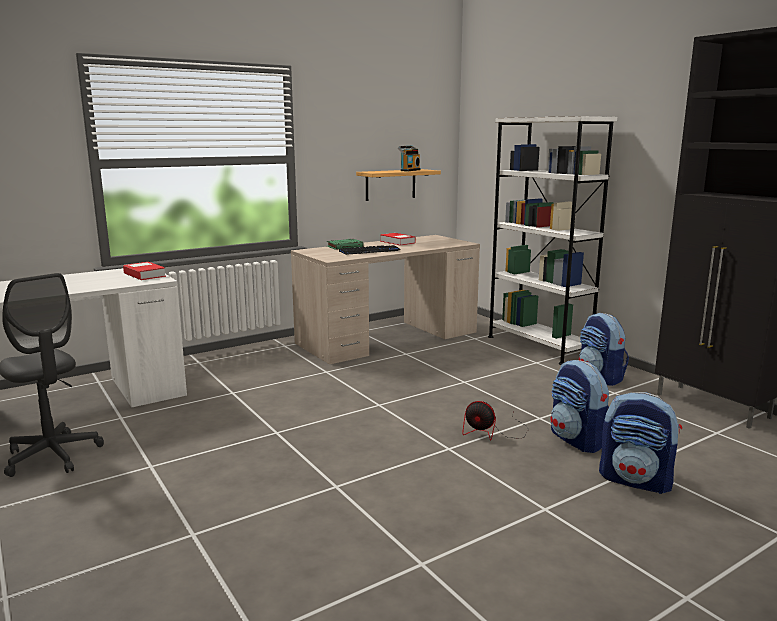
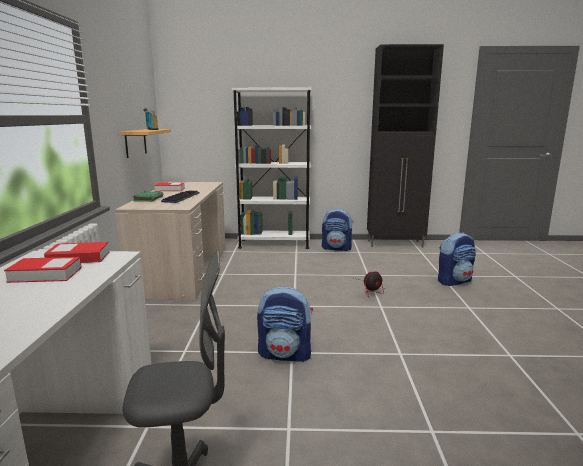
camera: 55 degrees left, 0 degrees up
(103, 278) = (45, 275): none -> book
(577, 440) = (402, 277): backpack -> backpack (285, 354)

